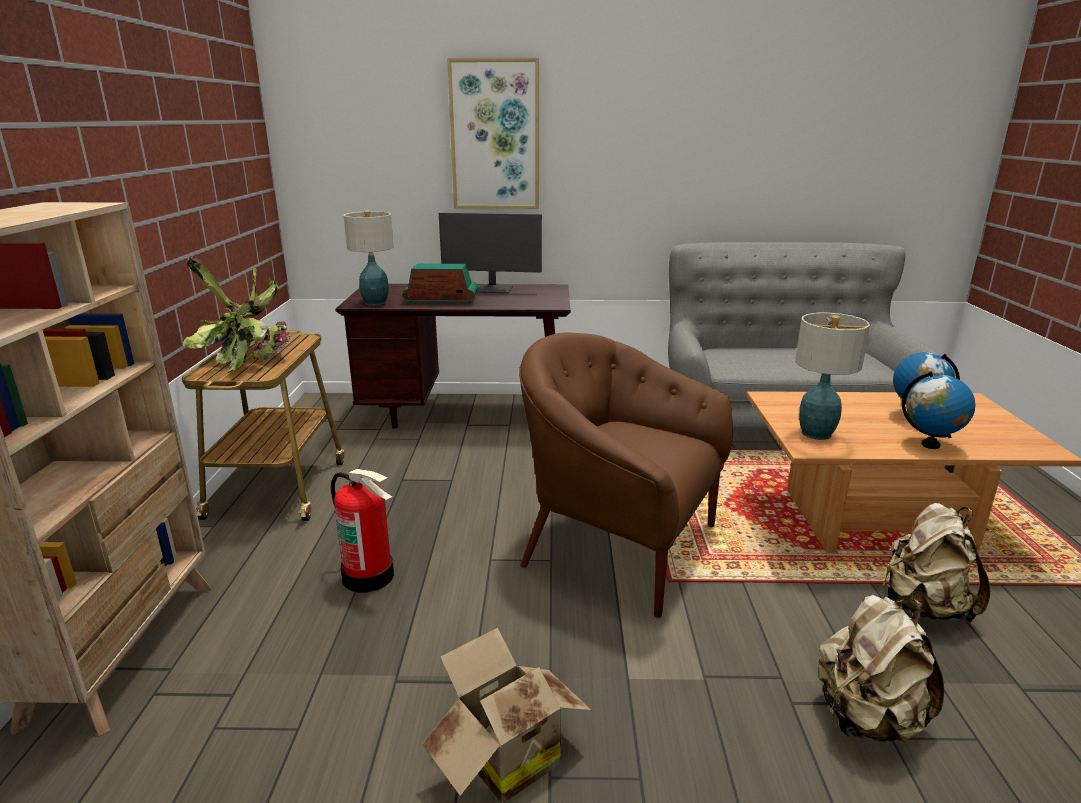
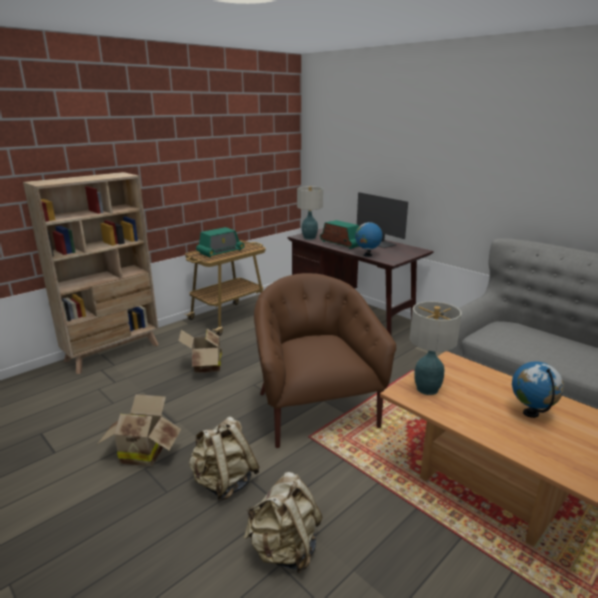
camera: 45 degrees right, 0 degrees up
(250, 359) = (220, 252): potted plant -> radio
(369, 576) = (205, 367): fire extinguisher -> cardboard box
(495, 136) = (403, 147): picture -> none
(923, 607) = (424, 539): beige backpack -> beige backpack (224, 482)
(930, 445) = (491, 431): globe -> globe (367, 255)

